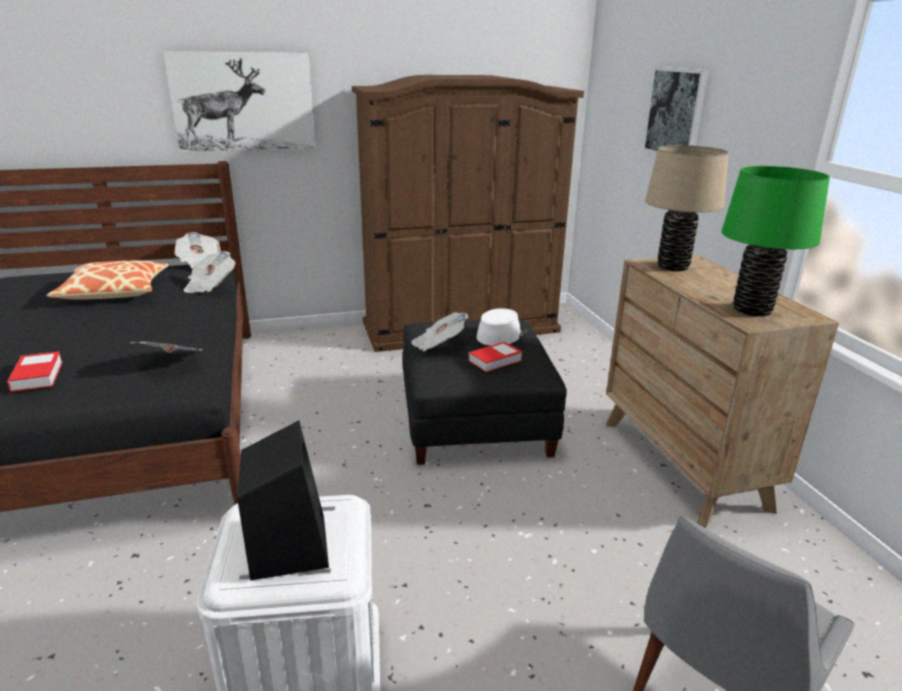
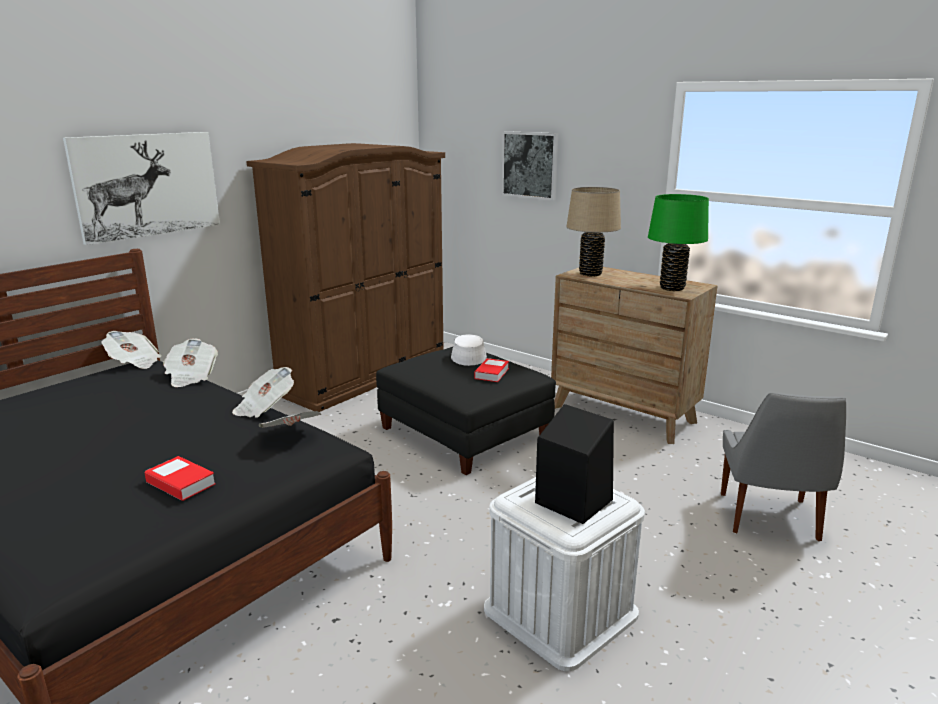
camera: 35 degrees left, 5 degrees down
(114, 292) = (95, 405): pillow -> none
(438, 345) = (435, 375): newspaper -> newspaper (264, 408)

